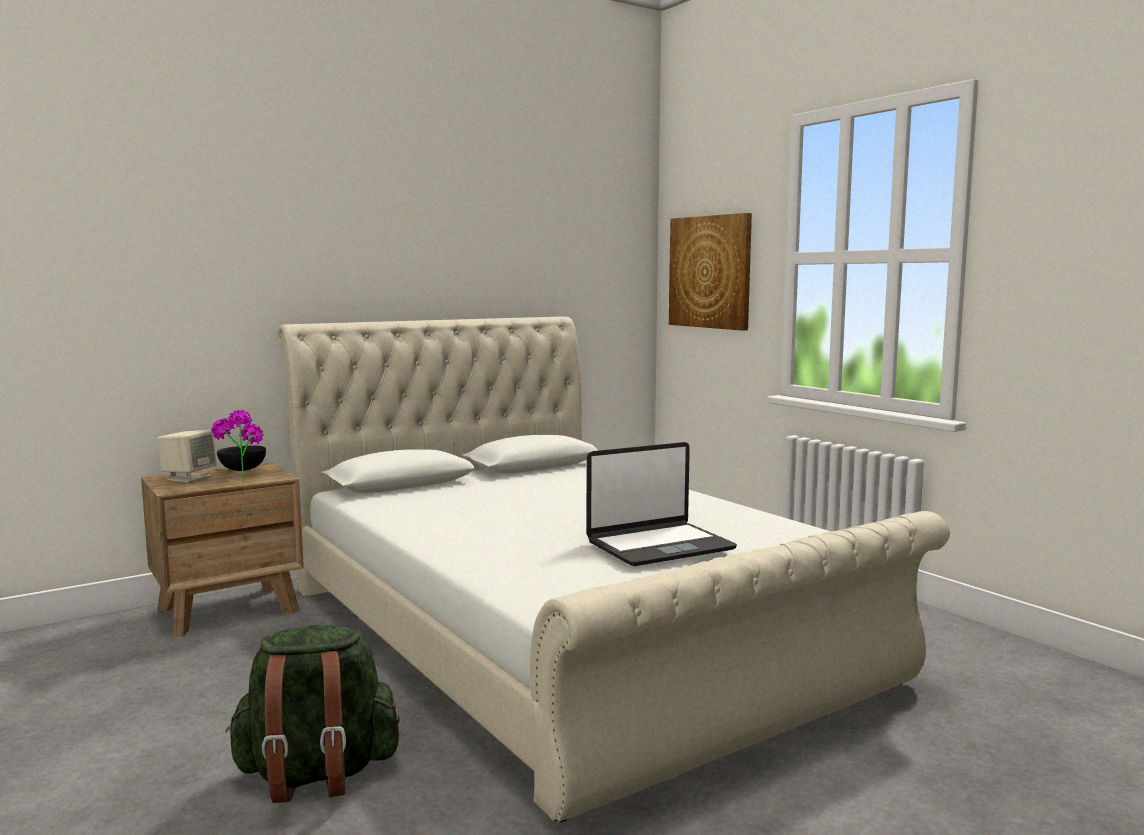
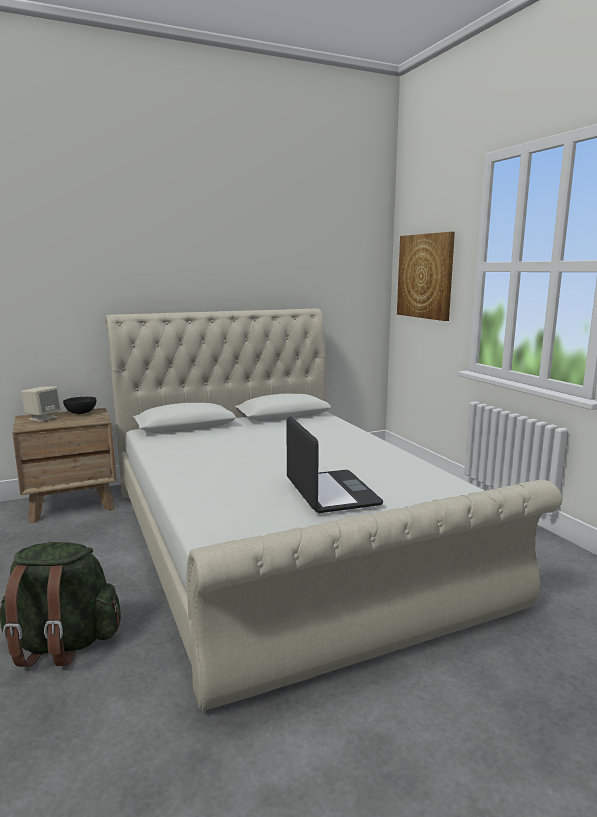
camera: 10 degrees right, 5 degrees up
(240, 480) = (72, 421): potted plant -> none
(659, 546) = (330, 492): laptop -> laptop turned 90 degrees counterclockwise

